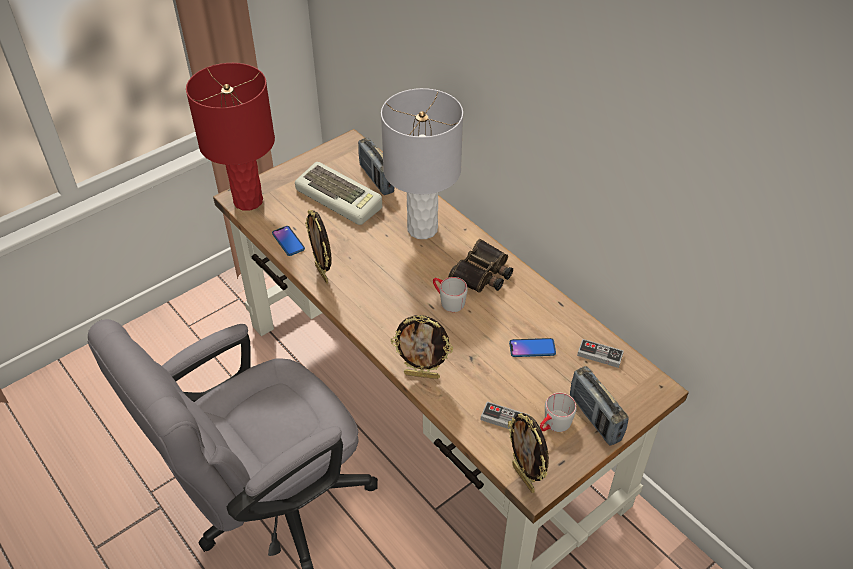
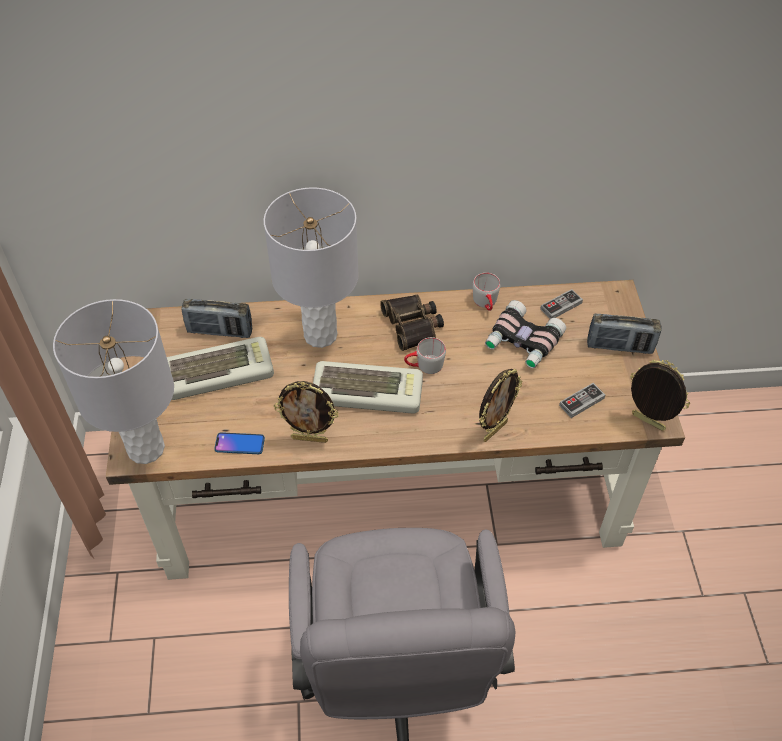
camera: 55 degrees left, 5 degrees up
(248, 201) = (146, 449): red table lamp -> grey table lamp
(394, 282) = (368, 391): none -> keyboard
(524, 478) = (647, 423): picture frame -> picture frame turned 150 degrees counterclockwise
(532, 348) = (522, 342): phone -> binoculars
(553, 425) = (609, 375): grey mug -> grey mug (486, 303)

